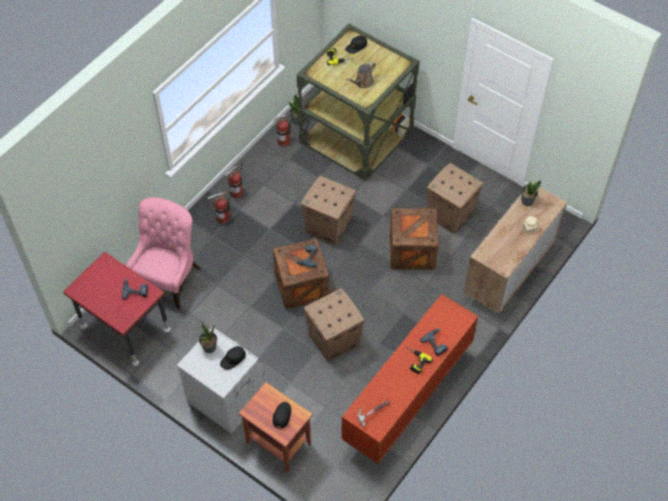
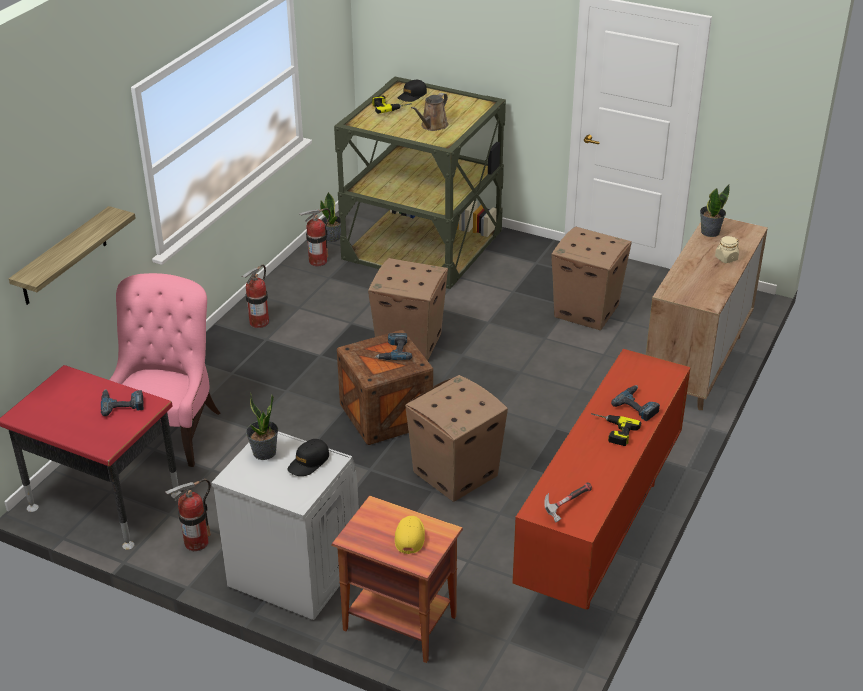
camera: 10 degrees left, 20 degrees down
(105, 196) = (63, 257): none -> shelf
(223, 219) = (244, 352): fire extinguisher -> fire extinguisher (196, 542)
(282, 416) = (409, 536): black cap -> yellow cap
(412, 251) = (544, 356): crate -> none

